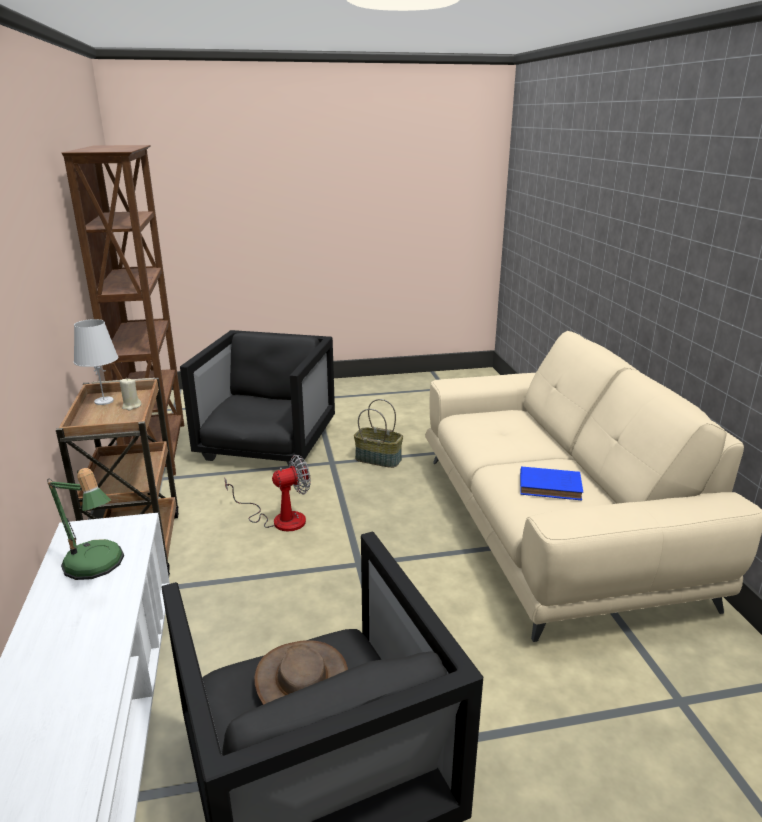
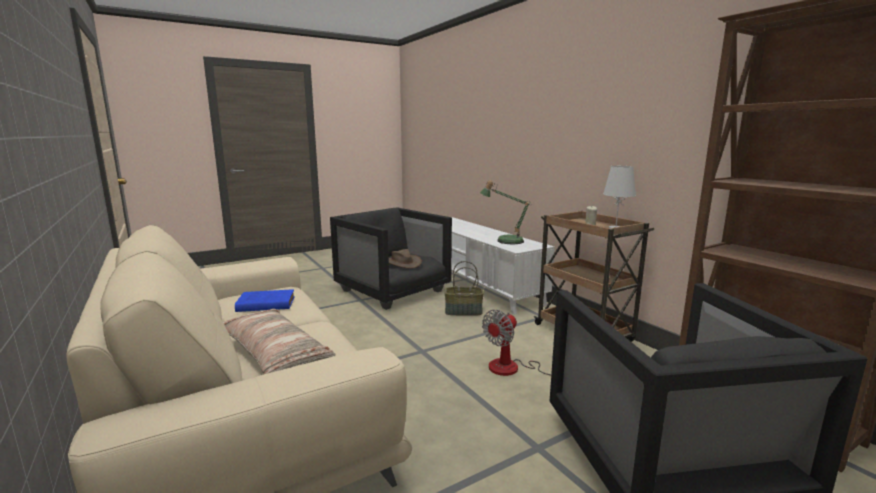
camera: 160 degrees right, 10 degrees down
(379, 459) = (481, 472): basket -> basket (463, 312)
(518, 430) = (273, 354): none -> pillow

